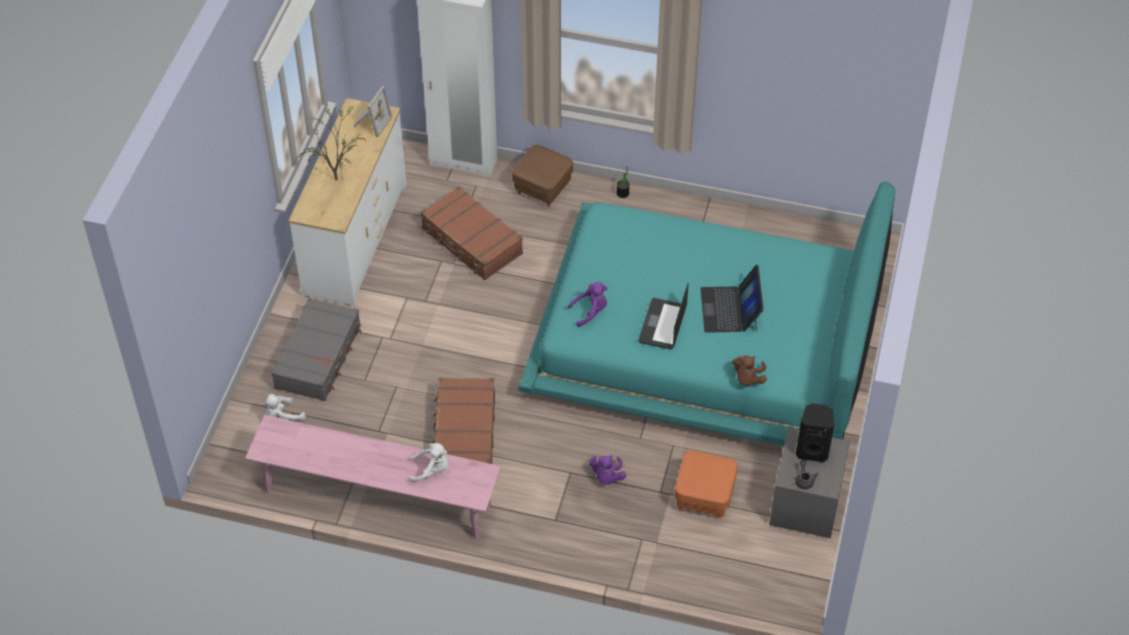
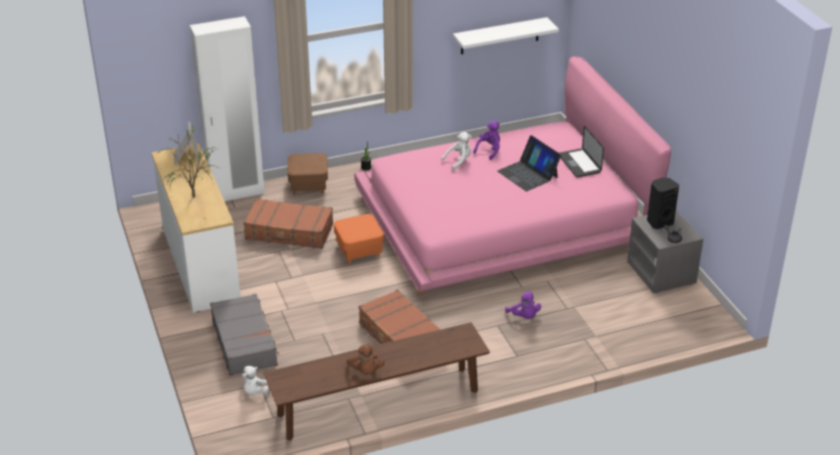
camera: 35 degrees left, 15 degrees down
(377, 497) = (378, 403): pink bench -> brown bench
(432, 470) = (426, 346): white plush toy -> white plush toy (459, 161)
(590, 312) = (440, 212): purple plush toy -> purple plush toy (489, 150)
(662, 324) = (495, 198): laptop -> laptop (579, 164)
(704, 497) = (597, 298): orange ottoman -> orange ottoman (359, 251)
(705, 340) = (504, 219): turquoise bed -> pink bed
(747, 379) = (580, 203): brown plush toy -> brown plush toy (366, 371)
(823, 112) = (500, 36): none -> white shelf

